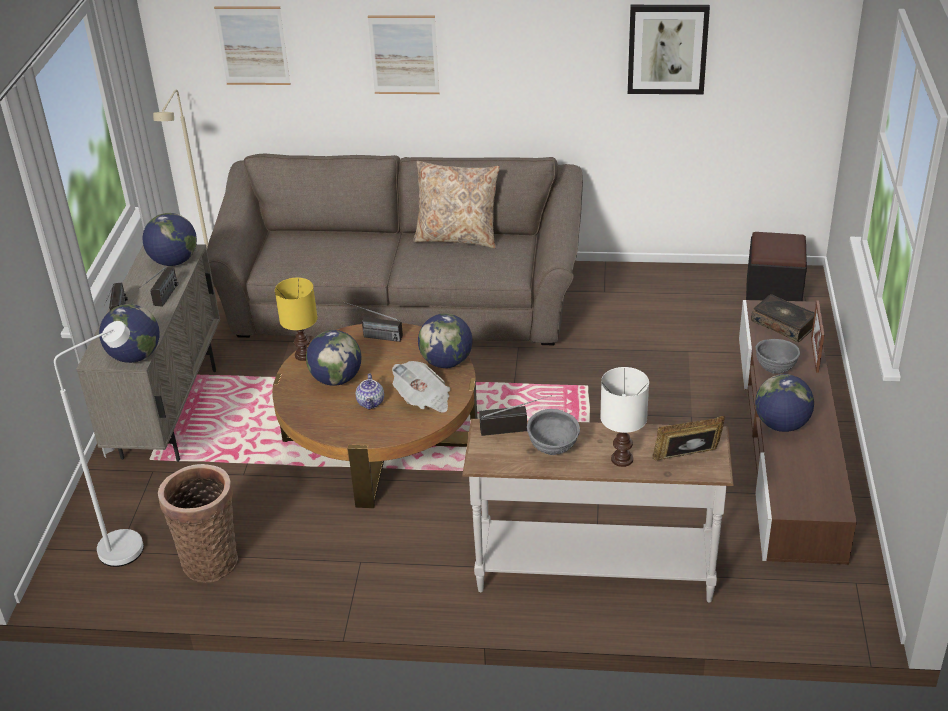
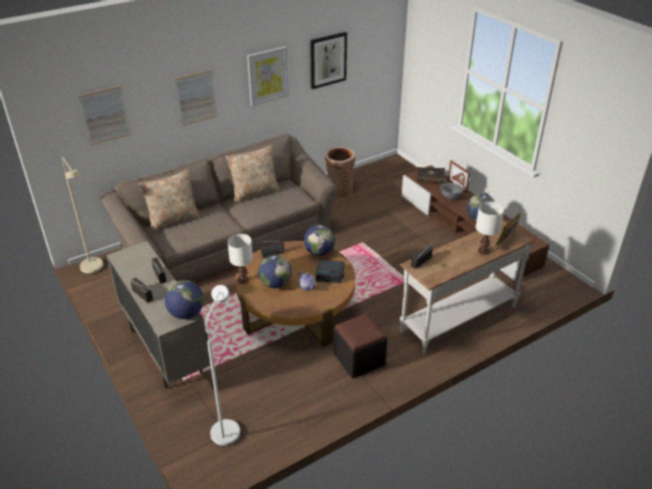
camera: 40 degrees left, 0 degrees up
(174, 261) = (140, 256): globe -> none
(210, 559) = (280, 410): basket -> basket (339, 190)
(303, 355) = (243, 280): yellow table lamp -> white table lamp
(310, 235) = (173, 220): none -> beige pillow
(423, 400) = (330, 274): newspaper -> alarm clock
(540, 49) = (268, 76): none -> picture
(553, 450) = (452, 260): grey bowl -> none
(773, 295) = (392, 172): black ottoman -> black ottoman (359, 359)

